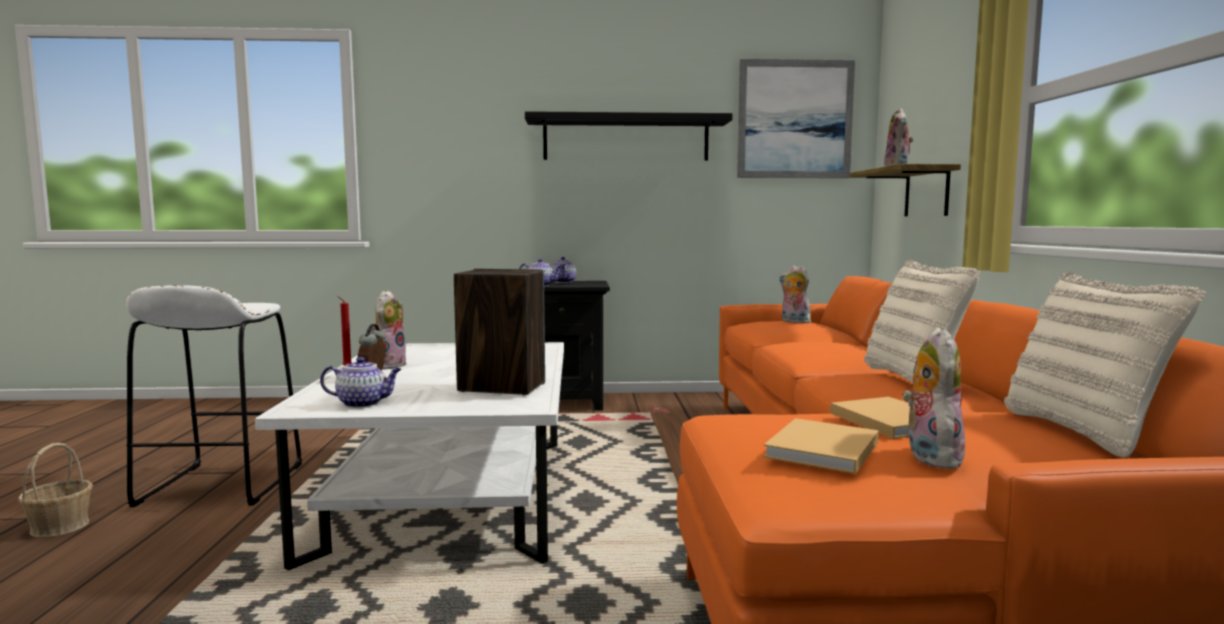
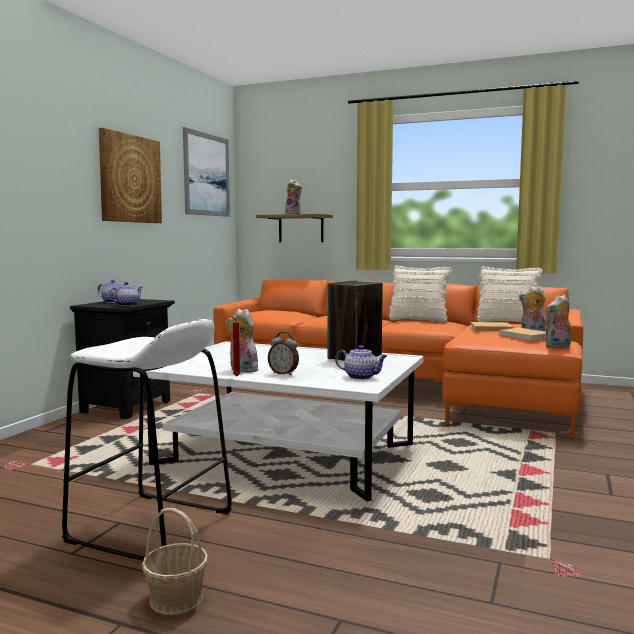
camera: 65 degrees left, 0 degrees up
(363, 403) = (361, 377): teapot -> teapot turned 90 degrees clockwise
(626, 139) = (130, 179): black shelf -> picture
(794, 322) = (266, 311): plush toy -> plush toy (558, 347)

